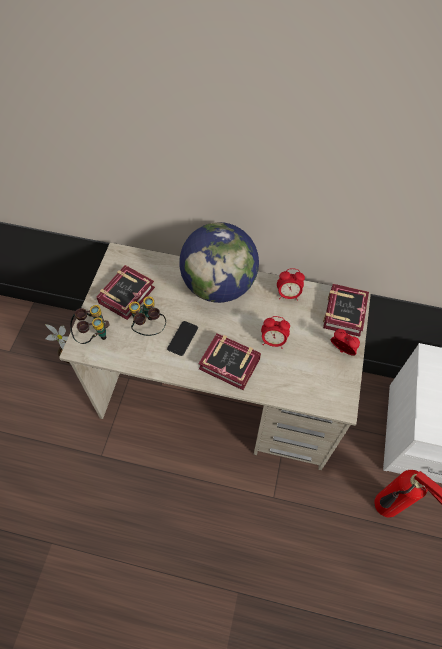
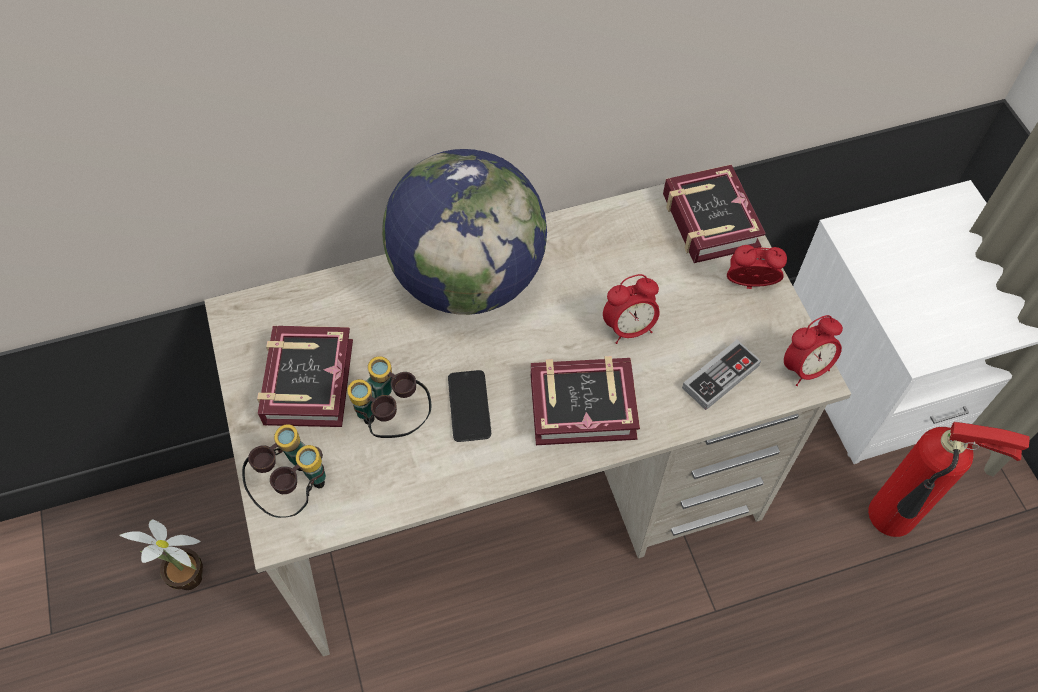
camera: 30 degrees left, 0 degrees up
(288, 295) = (599, 236): alarm clock -> alarm clock (805, 368)
(299, 383) = (720, 377): none -> game controller

